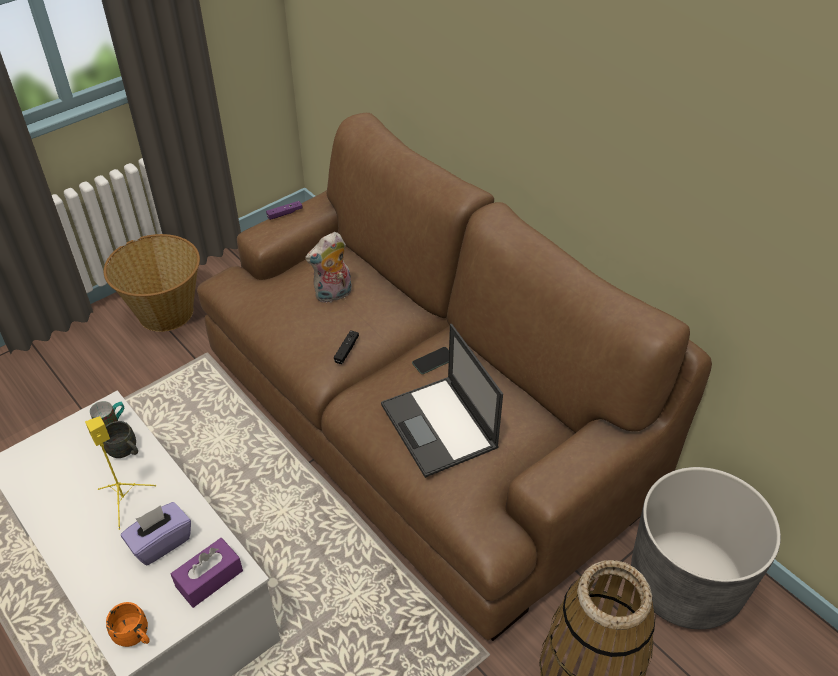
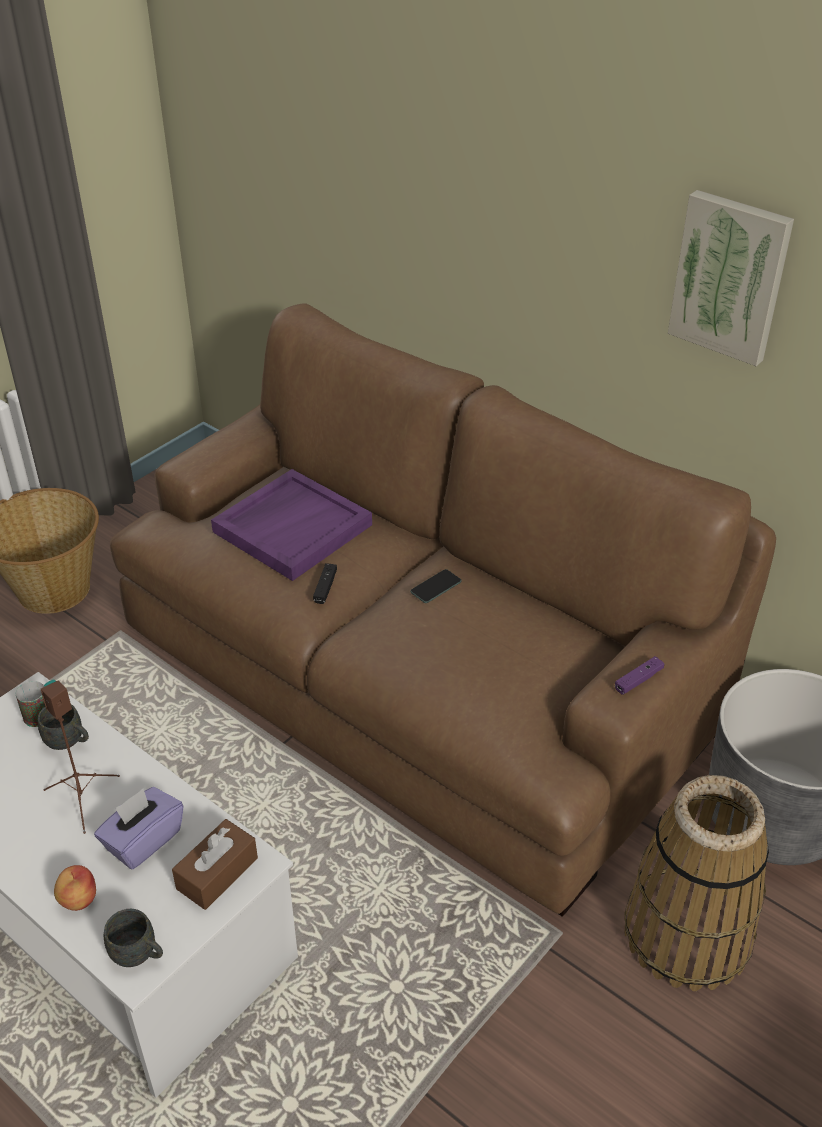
camera: 10 degrees left, 5 degrees down
(102, 583) = (78, 899): none -> apple
(124, 501) = (83, 799): yellow speaker -> brown speaker
(135, 636) = (139, 954): orange mug -> grey mug
(209, 578) = (217, 873): purple tissue box -> brown tissue box
(284, 213) = (211, 438): purple game controller -> purple game controller (638, 680)
(333, 295) = (292, 527): plush toy -> purple tray
(440, 427) = (463, 659): laptop -> none
(692, 143) = (730, 276): none -> picture

